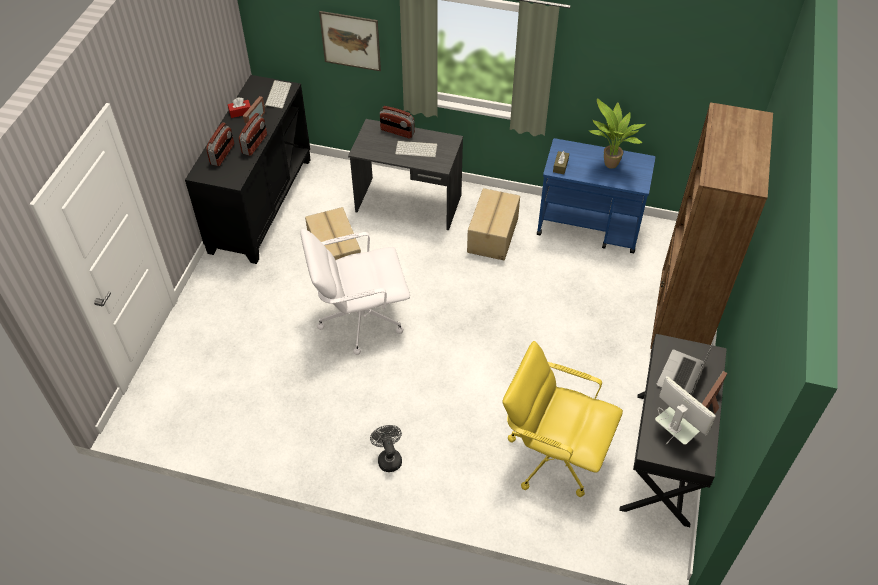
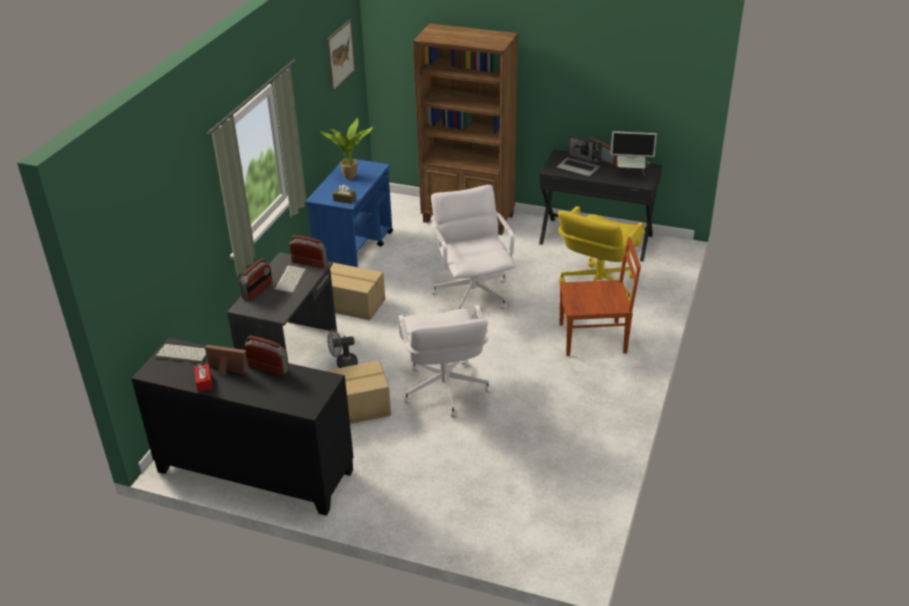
camera: 85 degrees left, 15 degrees down
(222, 154) = (278, 392): radio -> radio (309, 262)
(350, 41) = (181, 245): picture -> picture (340, 55)
(388, 458) = (606, 373): grey fan -> grey fan (343, 364)
(449, 449) = (594, 338): none -> brown chair
(522, 333) = (473, 294): none -> white office chair
(673, 434) = (630, 175): monitor -> monitor turned 135 degrees counterclockwise

